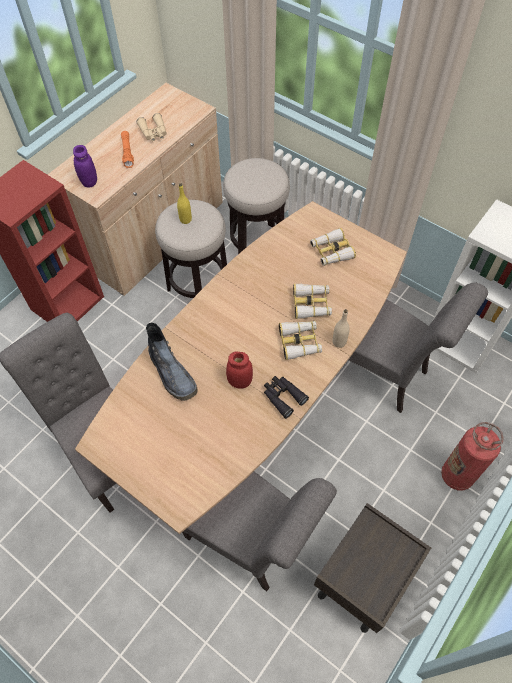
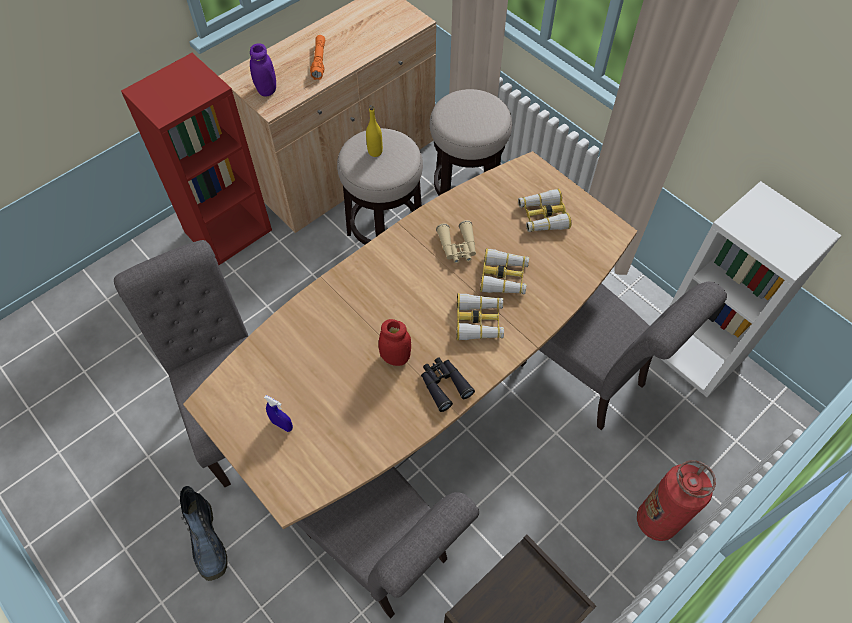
camera: 10 degrees right, 0 degrees up
(154, 132) = (355, 42): beige binoculars -> beige binoculars (458, 247)
(160, 451) = (282, 425): none -> blue spray bottle
(173, 374) = (317, 334): boot -> boot (208, 541)
(339, 342) = (528, 329): beige bottle -> none

